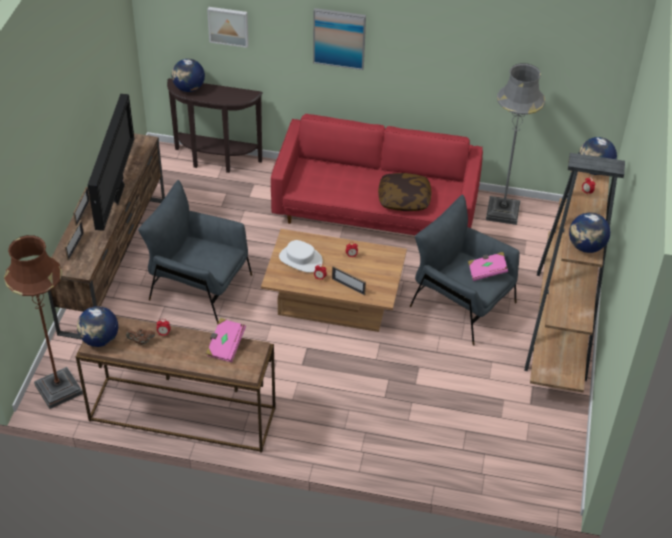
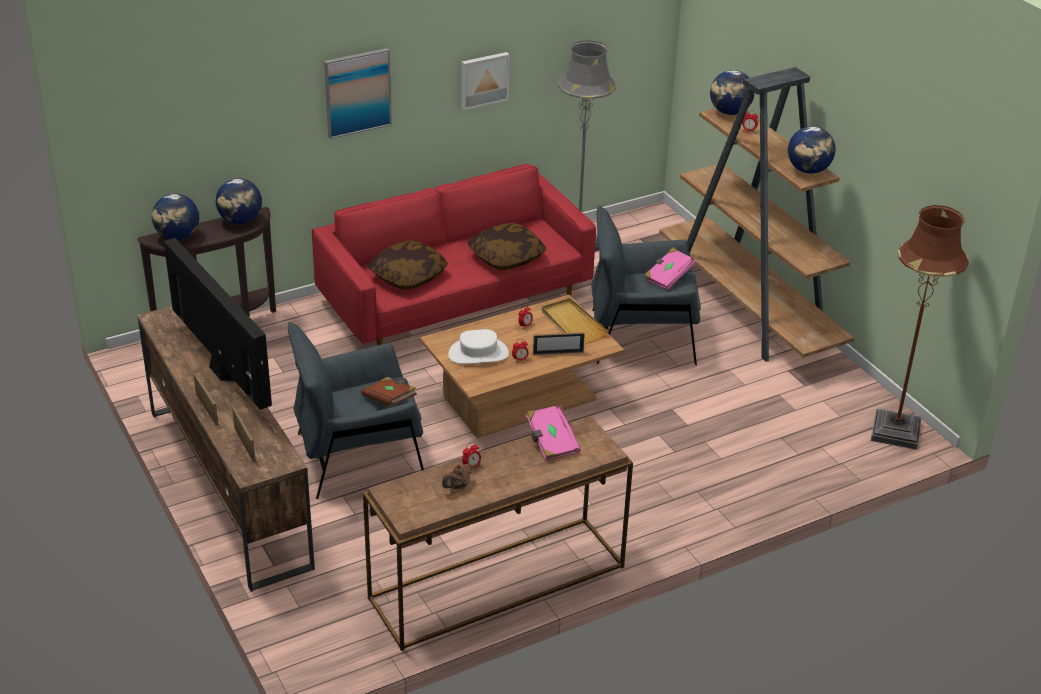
camera: 40 degrees left, 10 degrees down
(58, 389) = (324, 642): brown floor lamp -> brown floor lamp (895, 431)
(100, 340) = (408, 510): globe -> globe (240, 221)
(213, 261) = (389, 400): none -> brown book
(228, 25) = (214, 127): picture -> picture (483, 79)
(328, 181) = (408, 276): none -> pillow
(383, 271) = (573, 324): none -> beige tray

